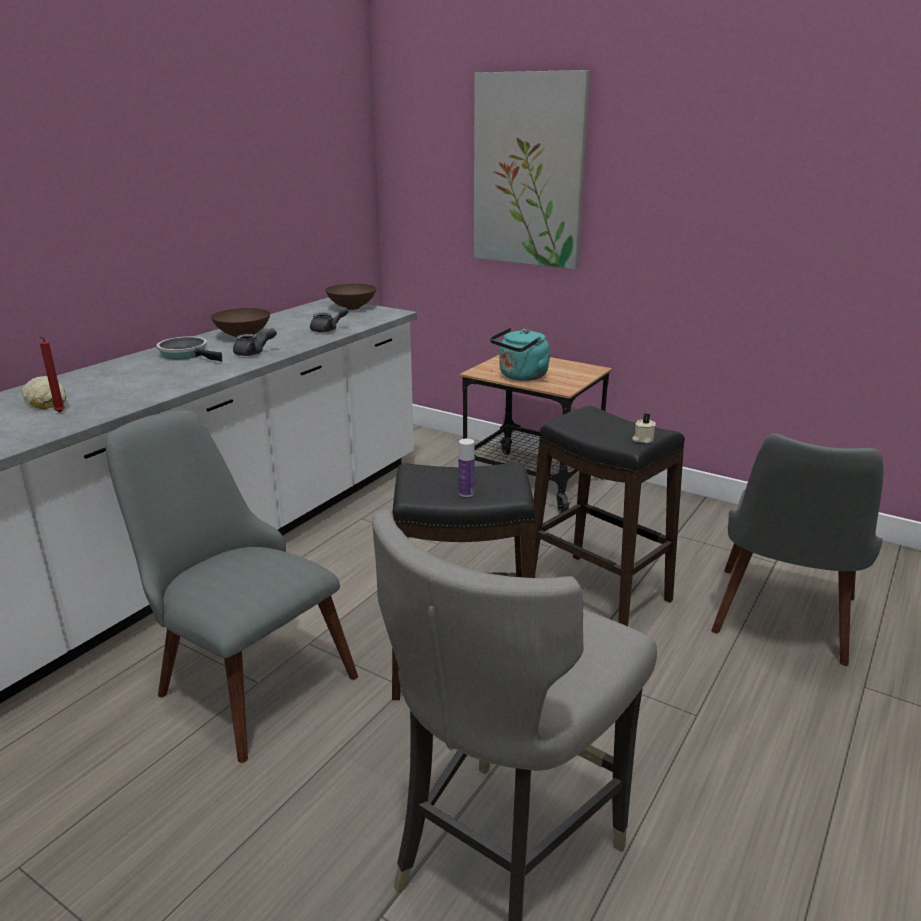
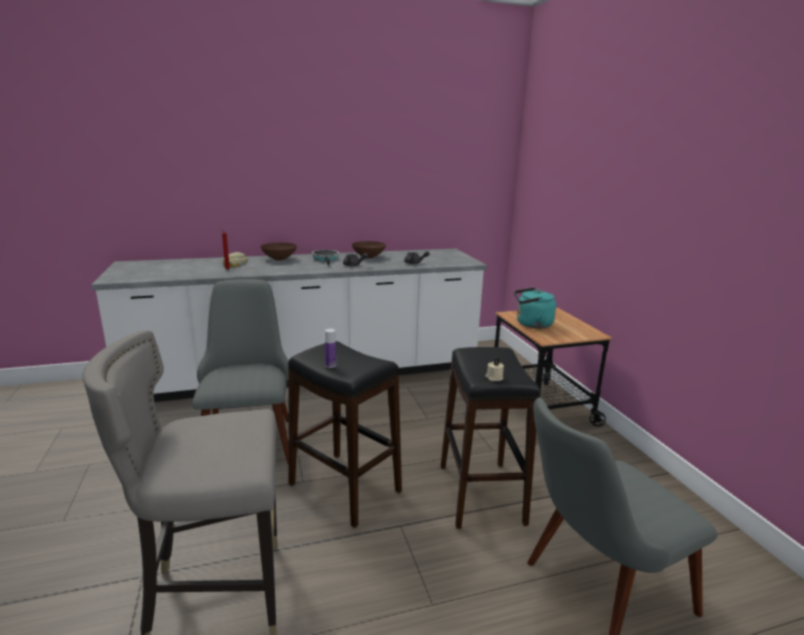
camera: 40 degrees right, 5 degrees down
(352, 307) = (455, 255): brown bowl -> brown bowl (280, 259)
(528, 171) = (589, 177): picture -> none

